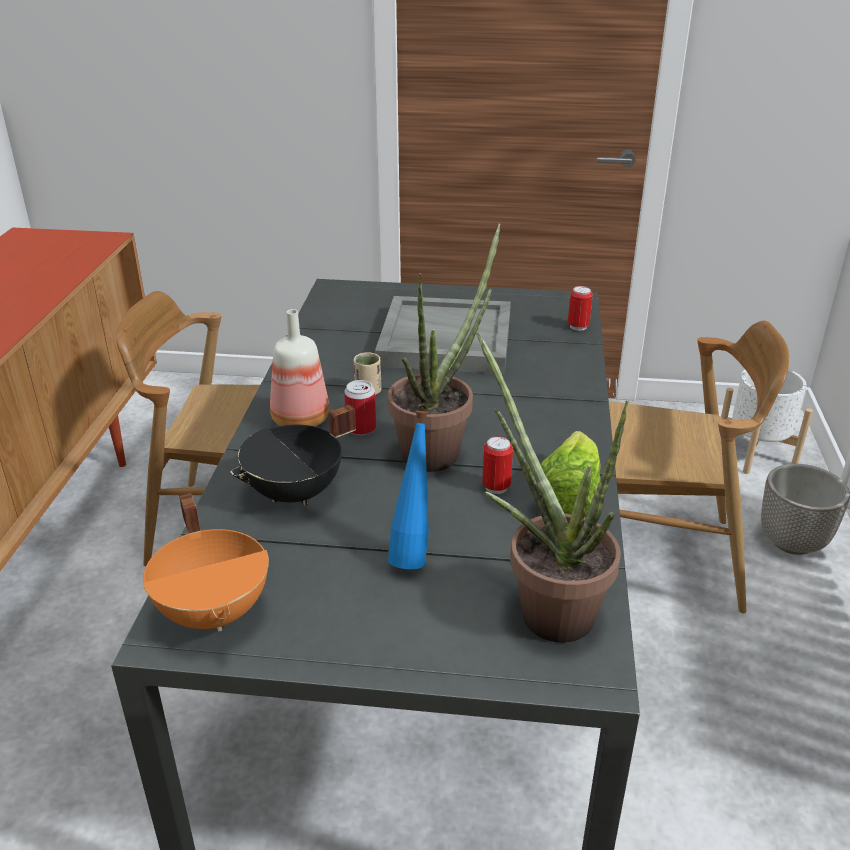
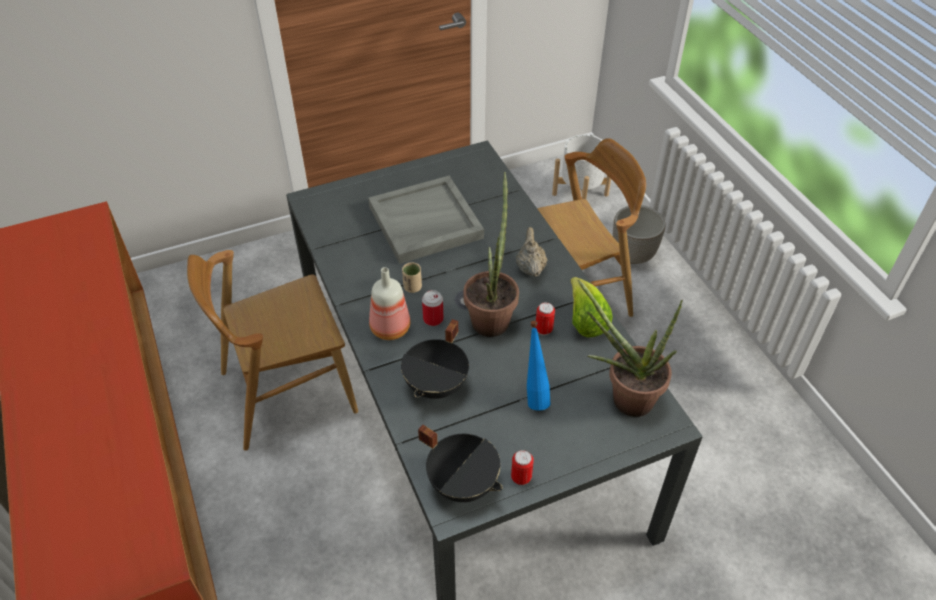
camera: 30 degrees left, 15 degrees up
(216, 611) = (463, 482): orange cooking pot -> black cooking pot
(539, 419) = (530, 268): none -> beige teapot
(578, 326) = (498, 178): can -> can (521, 478)

